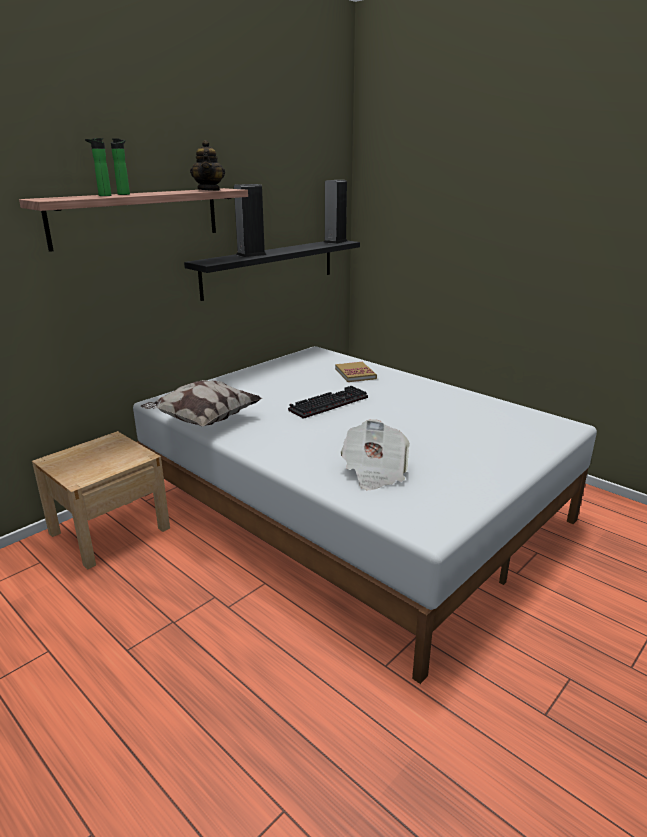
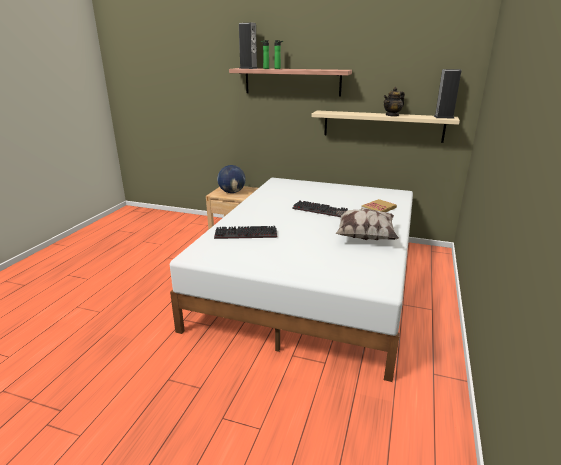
camera: 65 degrees right, 0 degrees up
(96, 461) = (232, 192): none -> globe
(203, 420) = (266, 191): pillow -> pillow (364, 236)
(209, 190) = (328, 69): teapot -> teapot (392, 115)
(251, 254) = (358, 113): speaker -> speaker (248, 68)
(270, 268) = (382, 126): black shelf -> beige shelf
(374, 472) = (244, 235): newspaper -> keyboard

